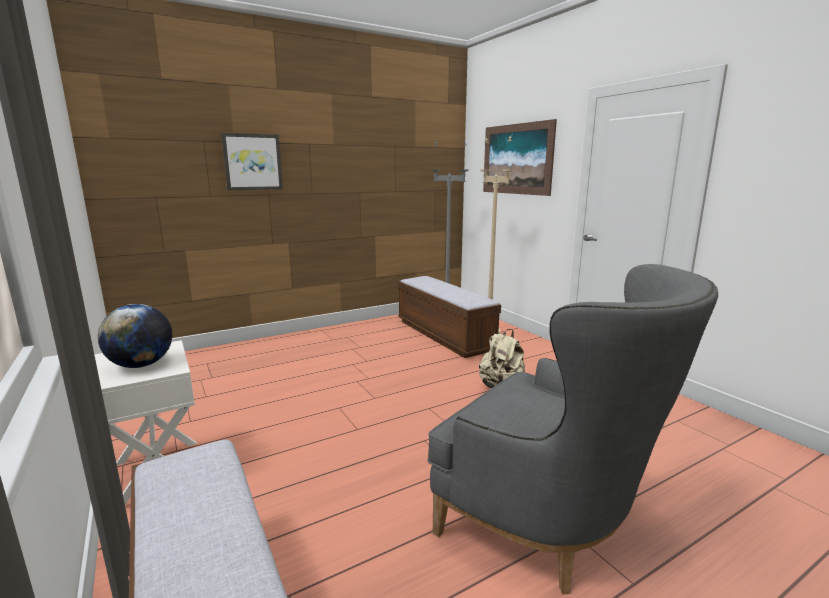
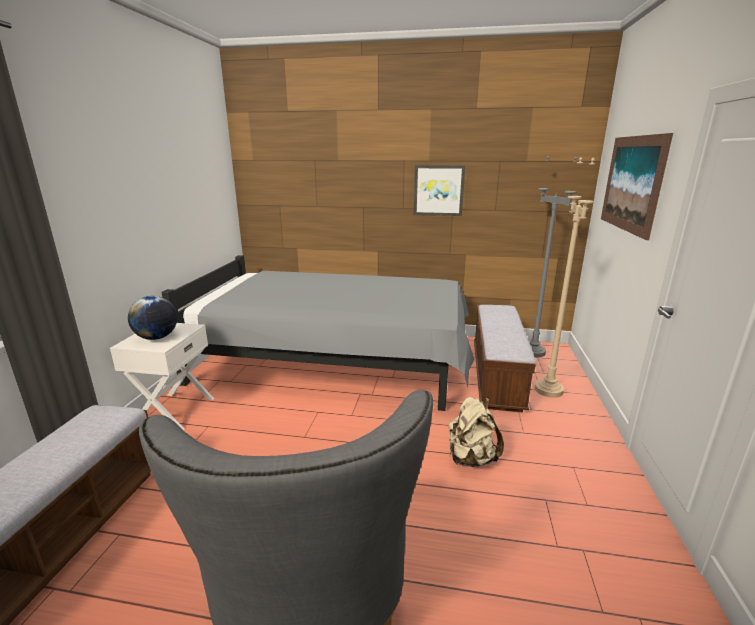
camera: 40 degrees right, 5 degrees up
(252, 162) = (351, 178): picture -> picture (438, 190)
(295, 366) = (337, 362): none -> grey bed

